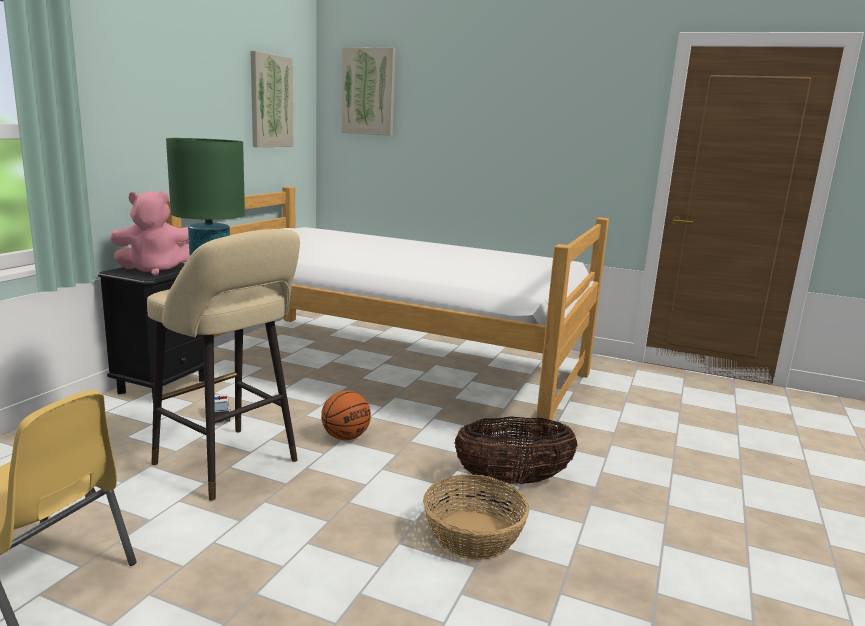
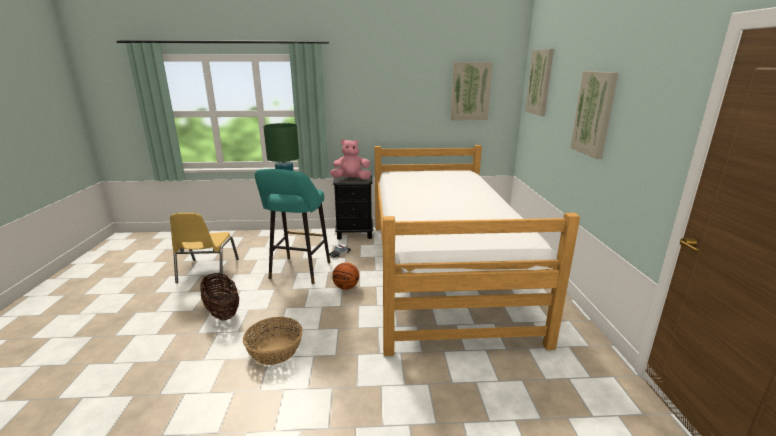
camera: 65 degrees right, 5 degrees up
(157, 270) = (351, 179): pink plush toy -> pink plush toy turned 120 degrees clockwise
(231, 465) = (298, 272): beige stool -> turquoise stool
(507, 124) = (594, 113): none -> picture
(512, 480) = (340, 350): basket -> basket (222, 312)

